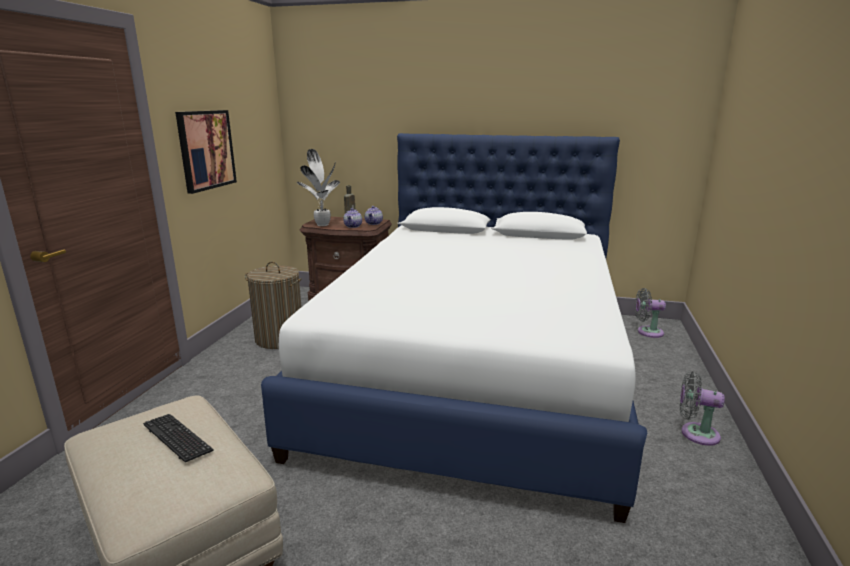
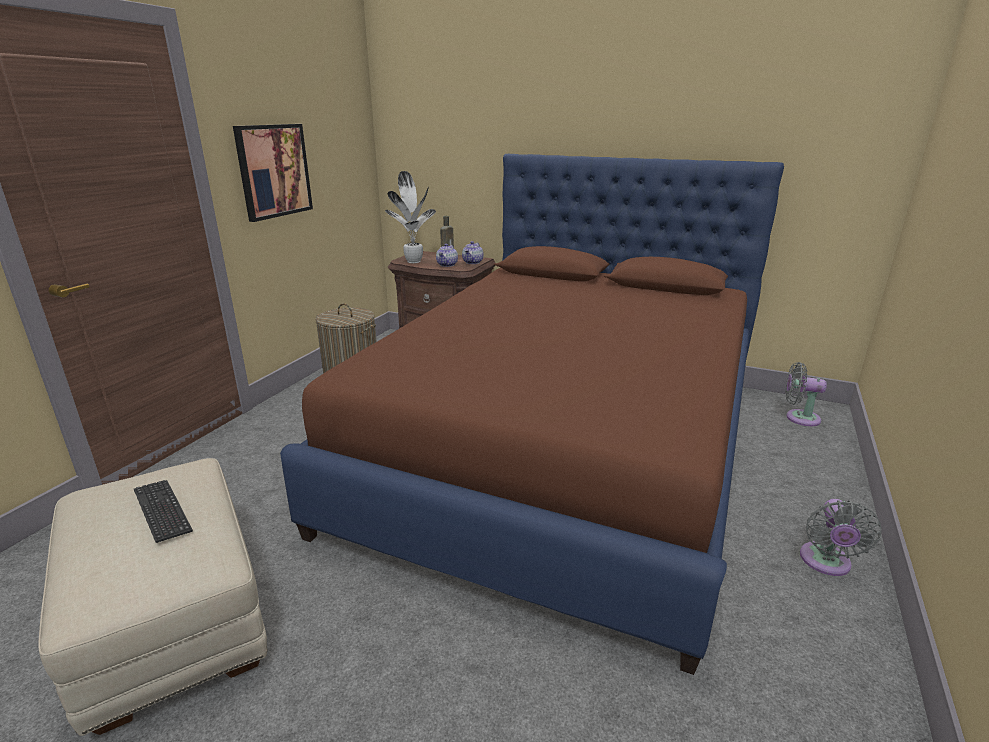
camera: 10 degrees right, 5 degrees up
(475, 369) = (564, 448): white bed -> brown bed
(695, 433) = (826, 563): grey fan -> grey fan turned 105 degrees counterclockwise

